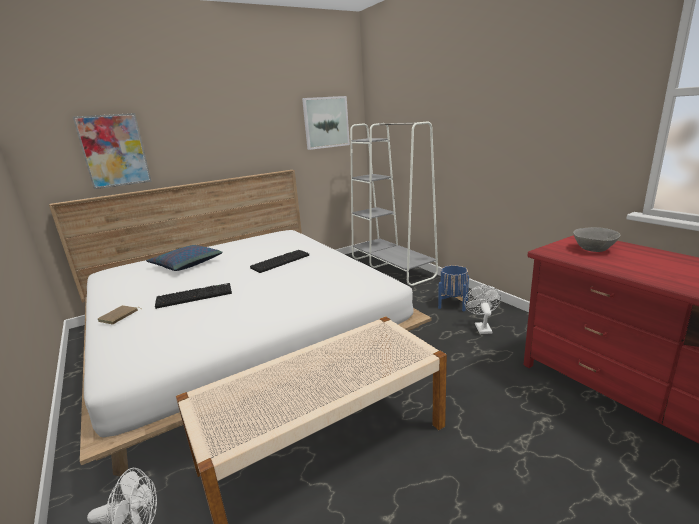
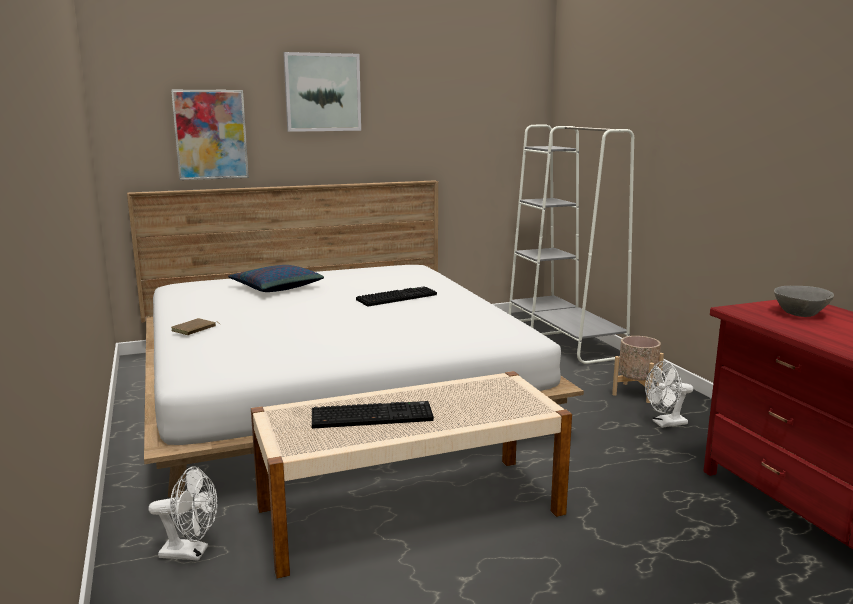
camera: 10 degrees right, 5 degrees down
(195, 296) = (284, 320): keyboard -> keyboard (373, 416)
(326, 122) = (492, 119): picture -> picture (322, 92)
(453, 304) = (636, 392): blue planter -> beige planter
(481, 327) = (665, 423): white fan -> white fan turned 120 degrees counterclockwise

